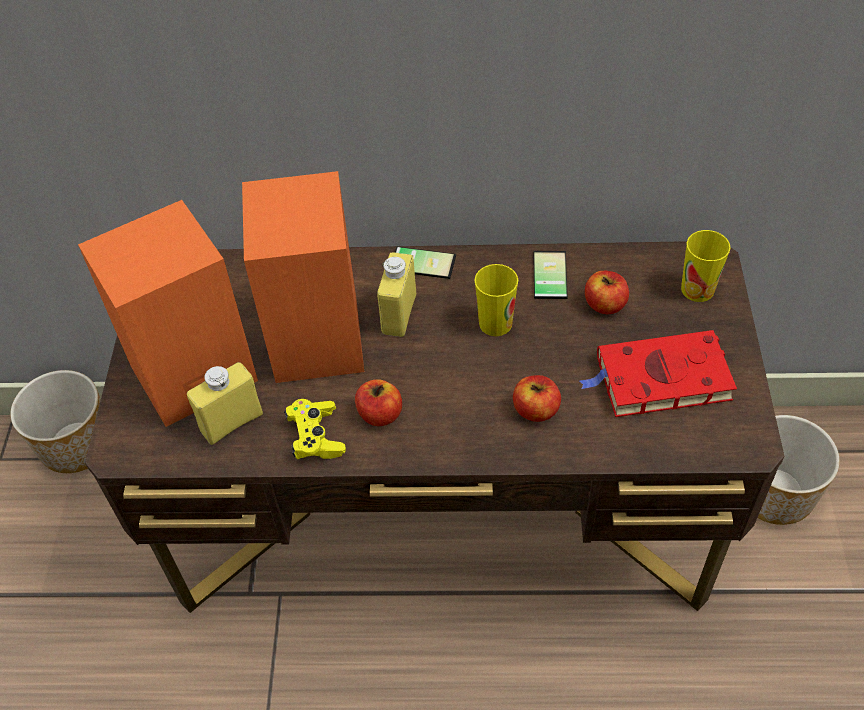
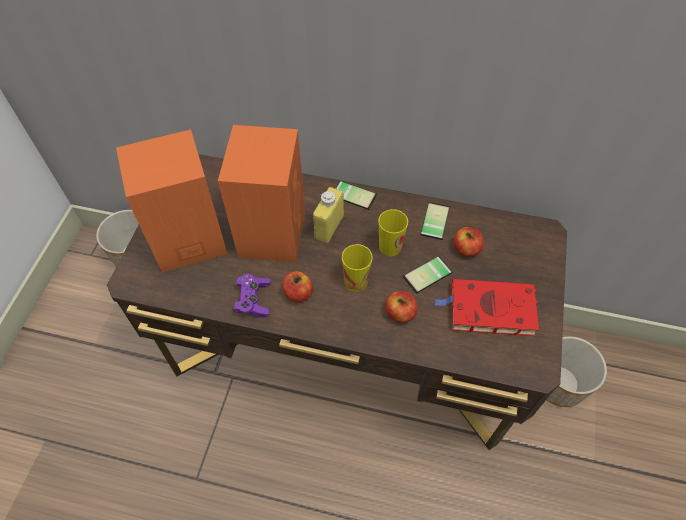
camera: 10 degrees right, 5 degrees up
(231, 422) = (203, 278): yellow bottle -> none
(316, 437) = (253, 300): yellow game controller -> purple game controller
(562, 352) = (429, 276): none -> phone
(697, 289) = (532, 251): cup -> cup (356, 281)

